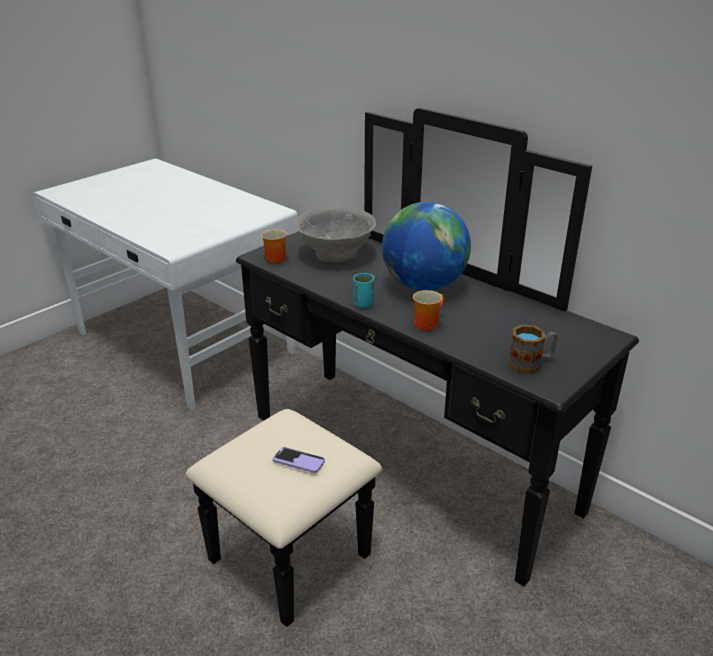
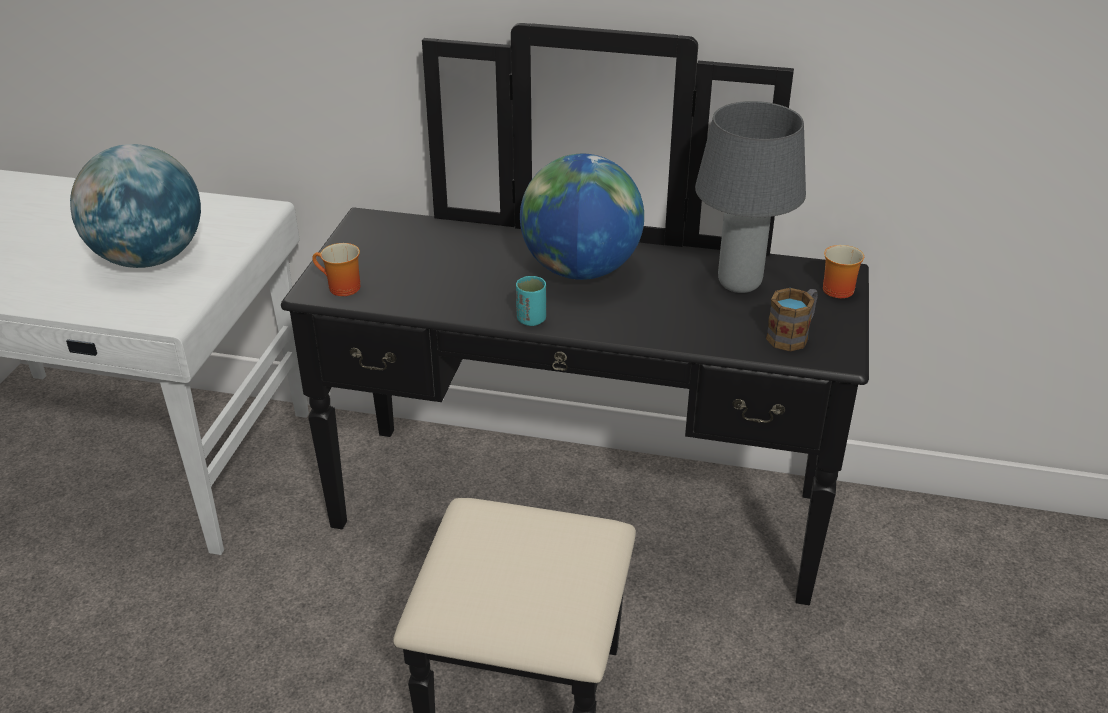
camera: 30 degrees left, 5 degrees up
(195, 220) = (149, 258): none -> globe
(298, 461) = (545, 562): phone -> none
(336, 255) = (424, 258): grey bowl -> none
(426, 322) = (632, 321): mug -> mug (835, 287)
(524, 322) = (738, 283): none -> grey table lamp

